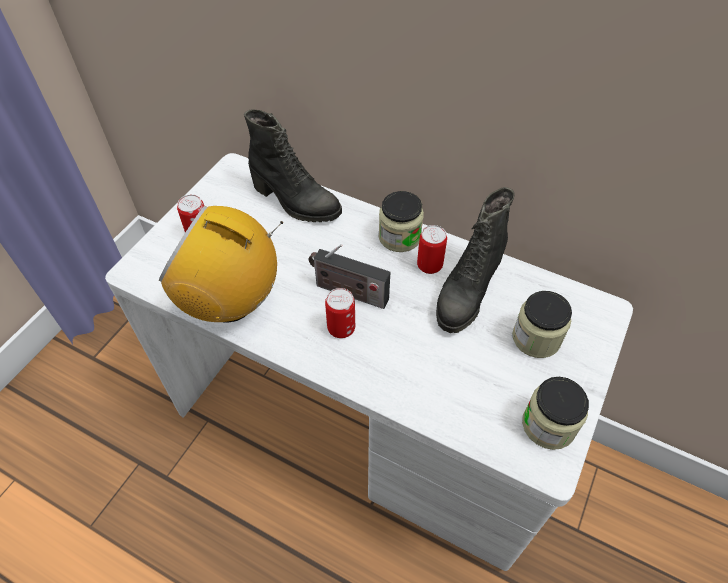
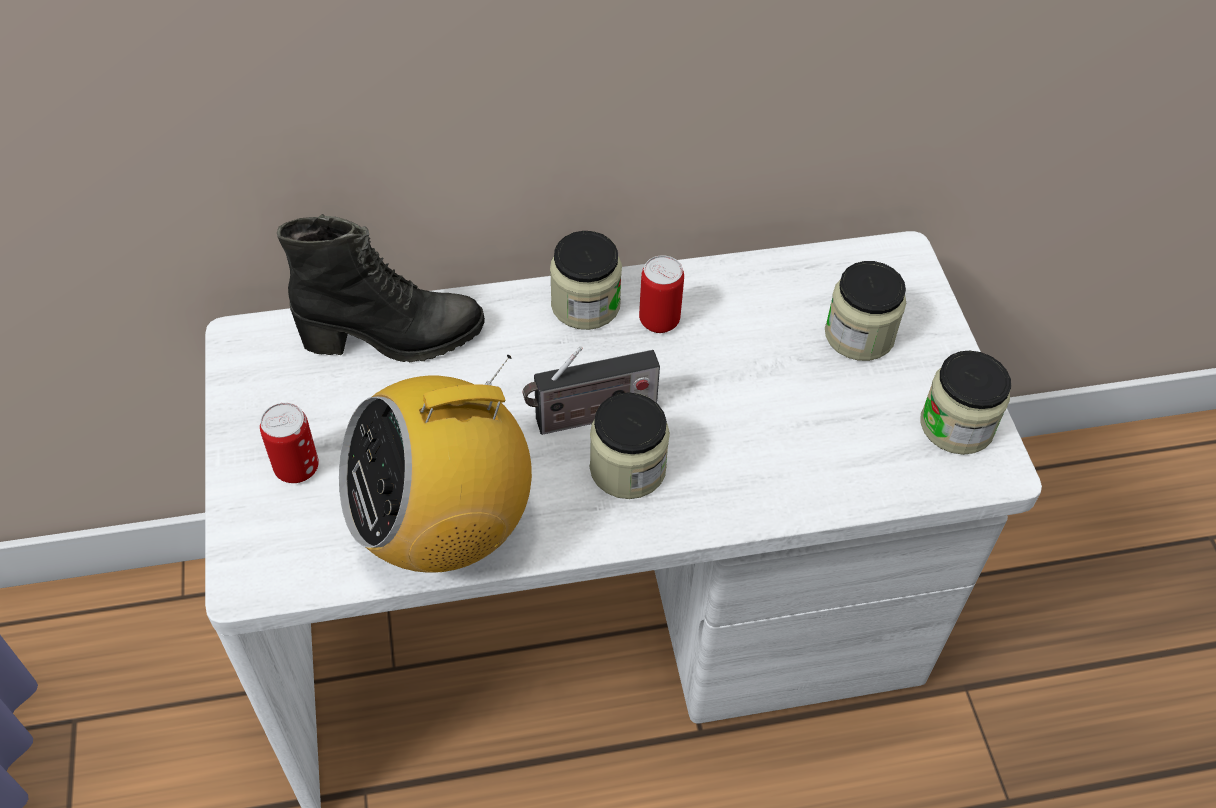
camera: 40 degrees left, 0 degrees up
(341, 328) = (627, 468): can -> jar
(466, 292) = (734, 327): black boot -> none

